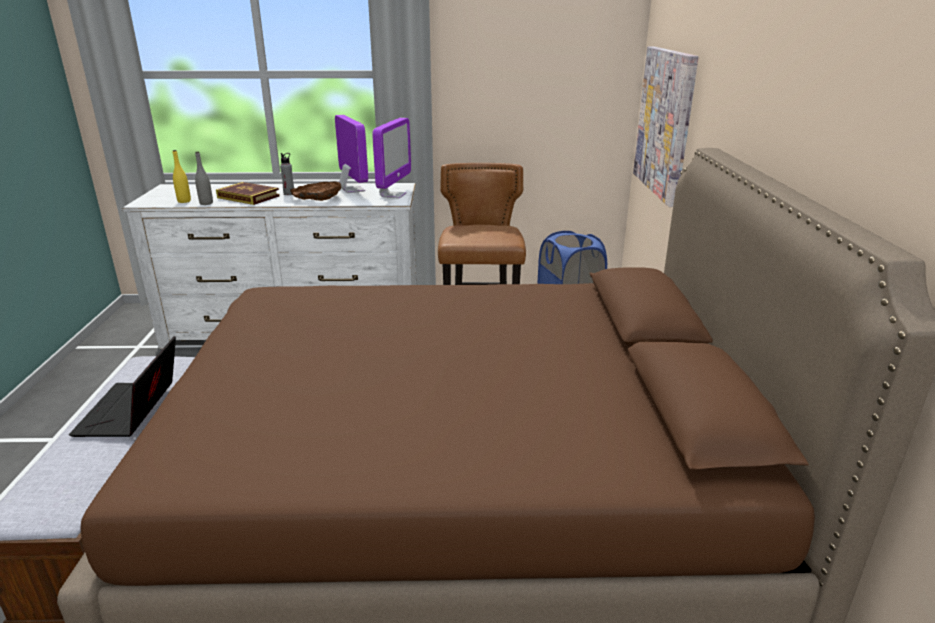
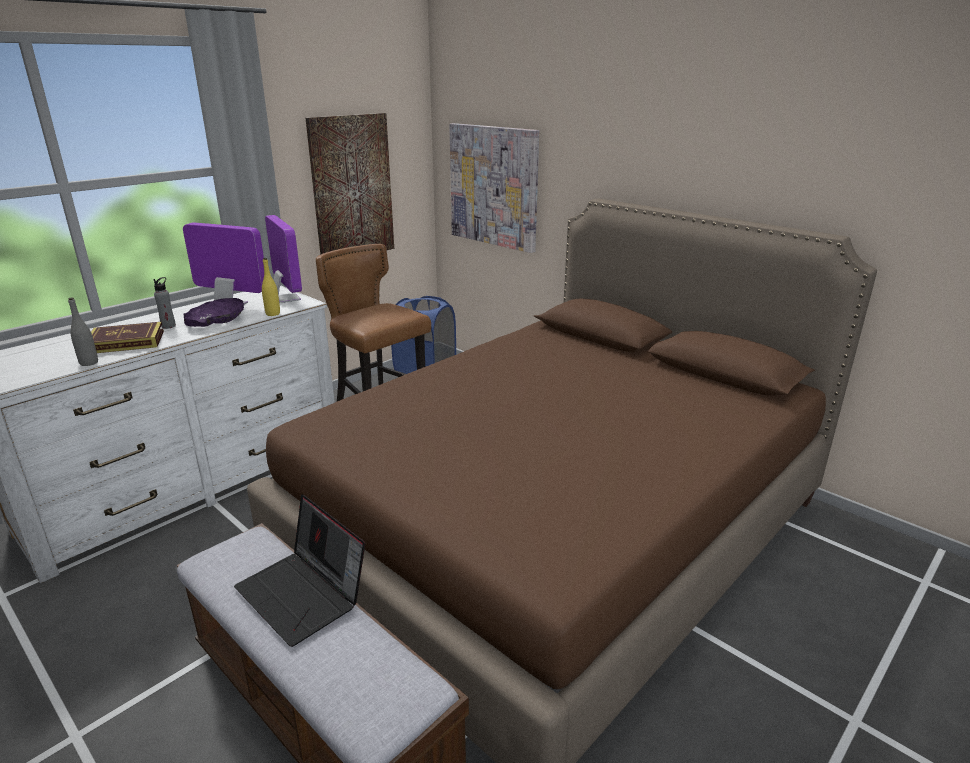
camera: 45 degrees left, 0 degrees up
(184, 201) = (48, 369): yellow bottle -> yellow bottle (273, 314)
(318, 198) = (216, 321): brown bowl -> purple bowl
(527, 107) = (352, 188): none -> picture

